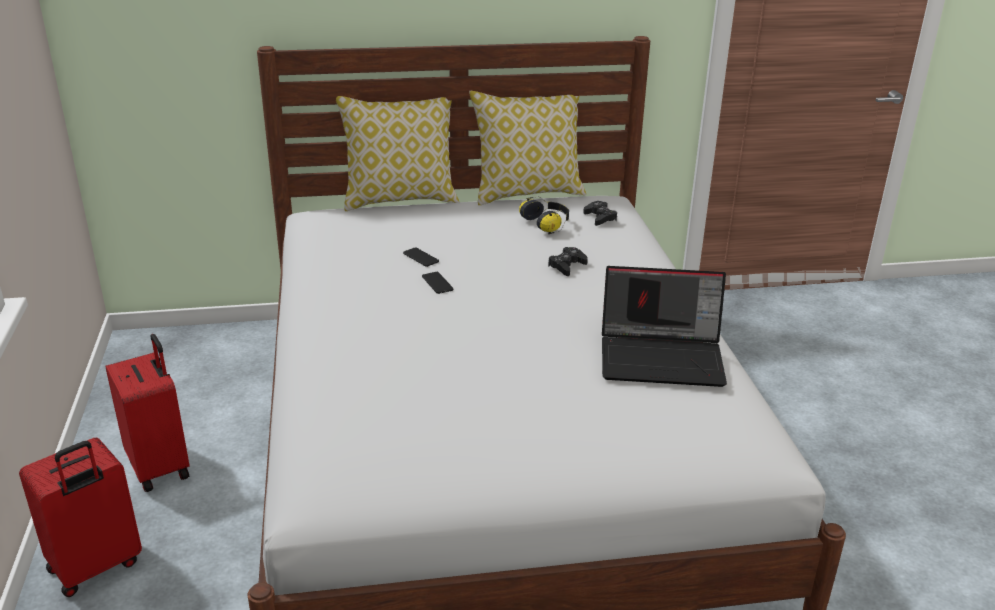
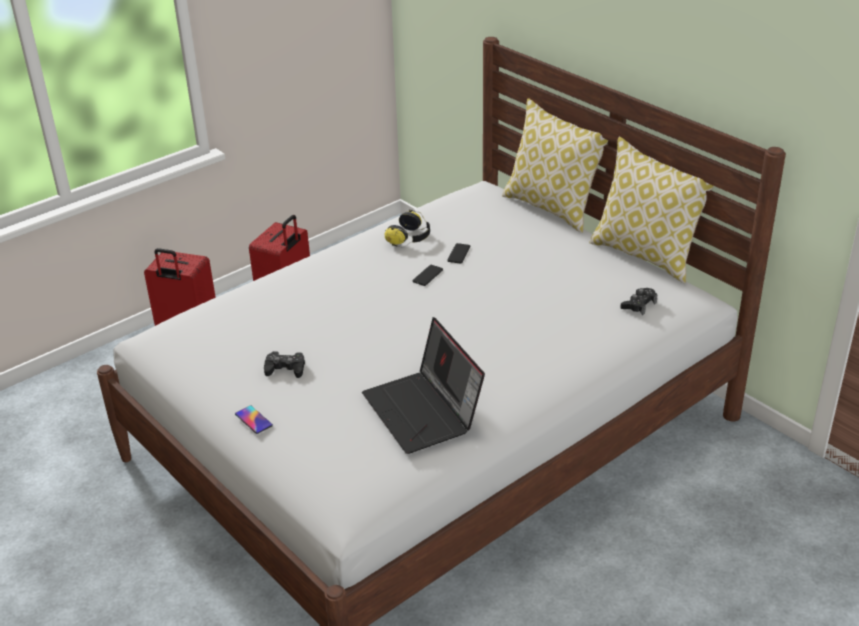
camera: 60 degrees right, 5 degrees up
(547, 224) = (588, 284): headphones -> headphones (410, 238)
(567, 266) = (523, 319): black game controller -> black game controller (285, 369)
(577, 464) = (253, 420): none -> phone

